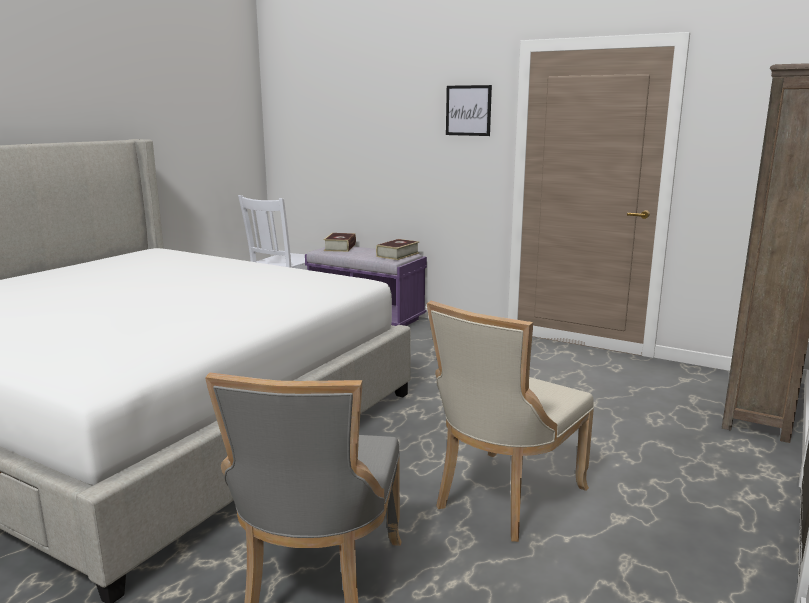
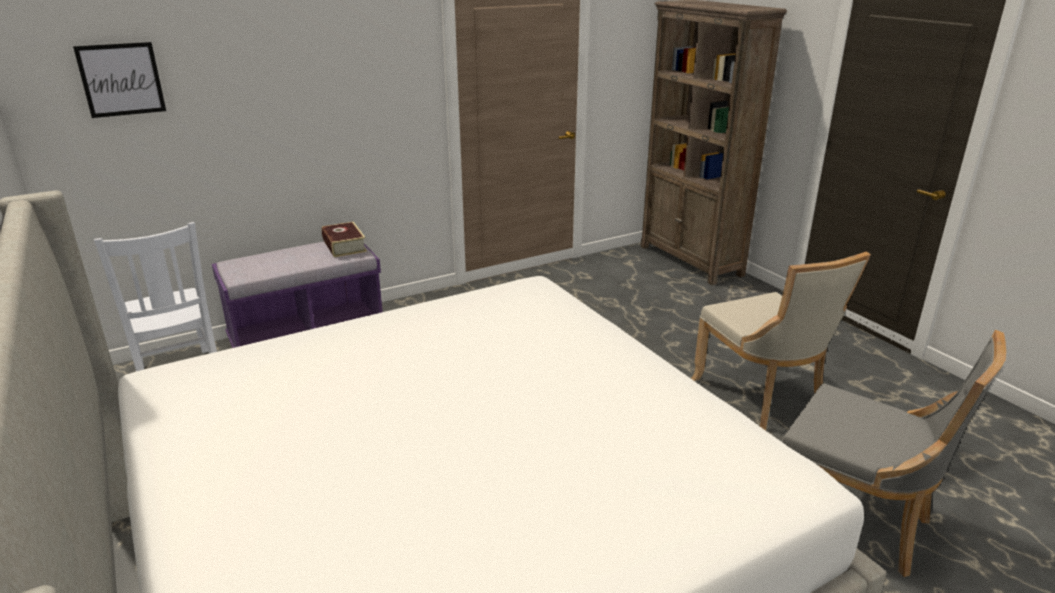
camera: 60 degrees left, 10 degrees up
(340, 247) = (251, 263): book -> none
(468, 110) = (387, 52): picture -> picture (121, 79)

